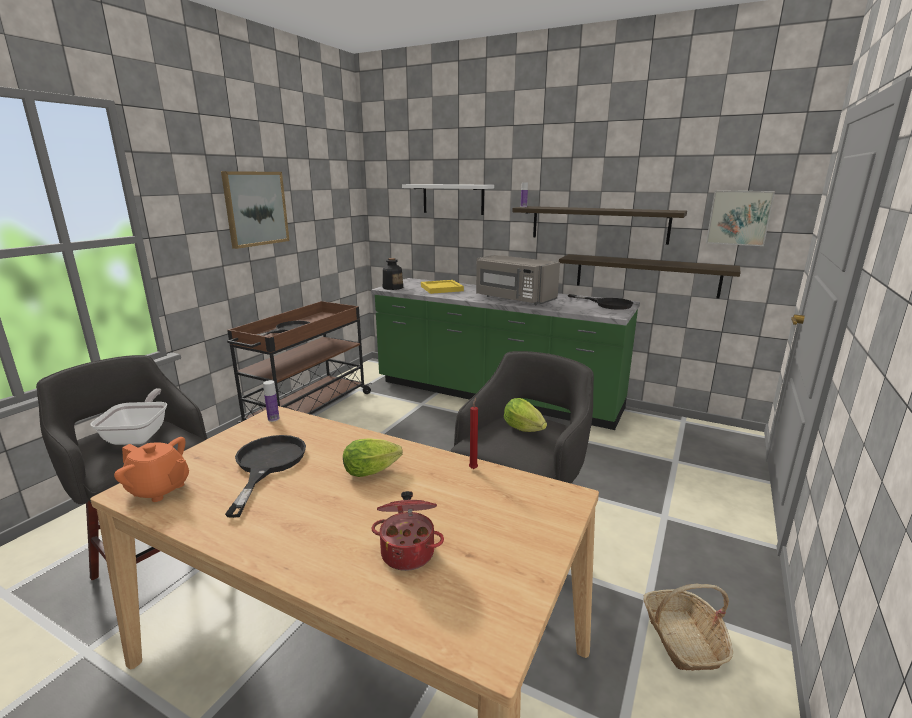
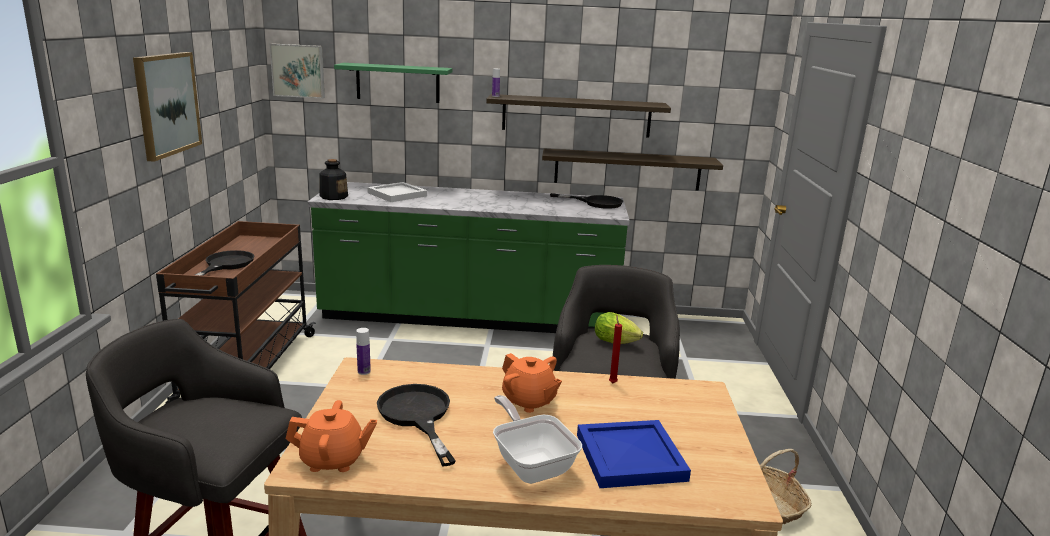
camera: 25 degrees left, 0 degrees up
(140, 434) = (213, 416): frying pan -> frying pan (531, 464)
(374, 471) = (529, 401): lettuce -> orange teapot
(408, 552) = (628, 456): cooking pot -> blue tray
(442, 288) = (397, 194): yellow tray -> white tray
(453, 199) = (398, 83): white shelf -> green shelf
(513, 299) = (495, 203): grey microwave -> none
(739, 217) = (713, 111): picture -> picture (298, 70)

